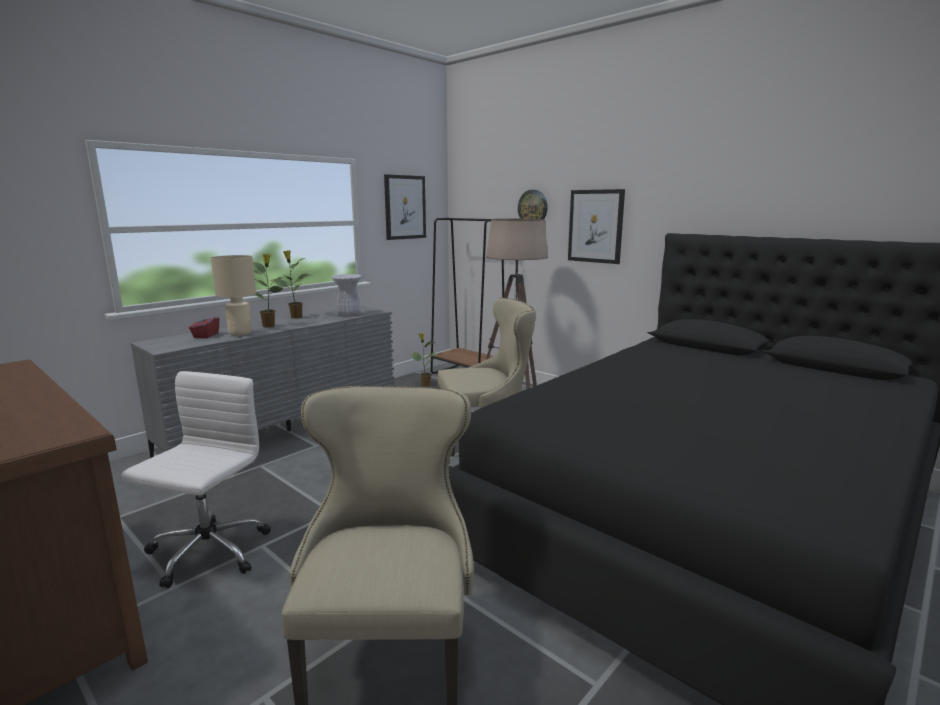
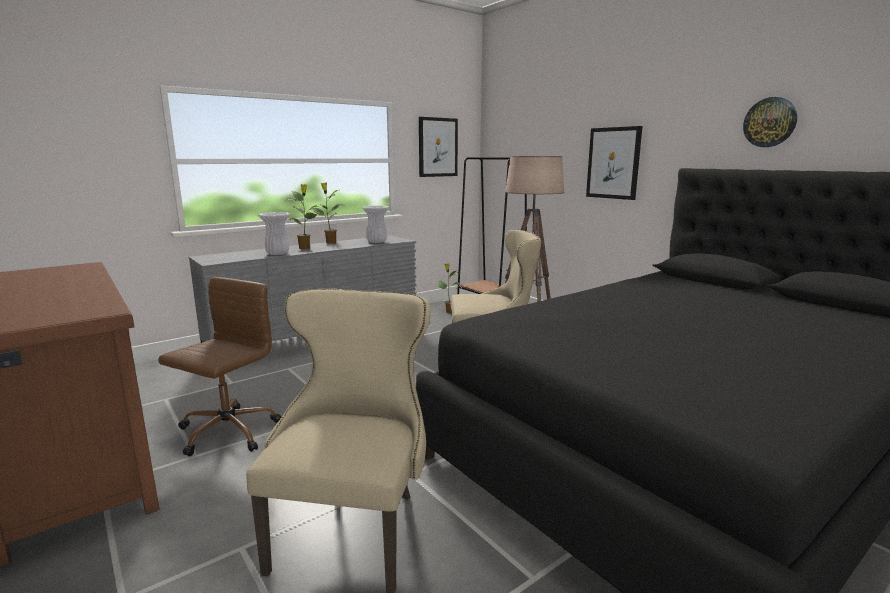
camera: 10 degrees right, 0 degrees up
(205, 335) = (249, 253): red tissue box -> none
(207, 553) = (226, 432): white office chair -> brown office chair
(241, 334) = (278, 254): beige table lamp -> white vase
(533, 207) = (555, 146): wall clock -> wall clock (770, 122)

